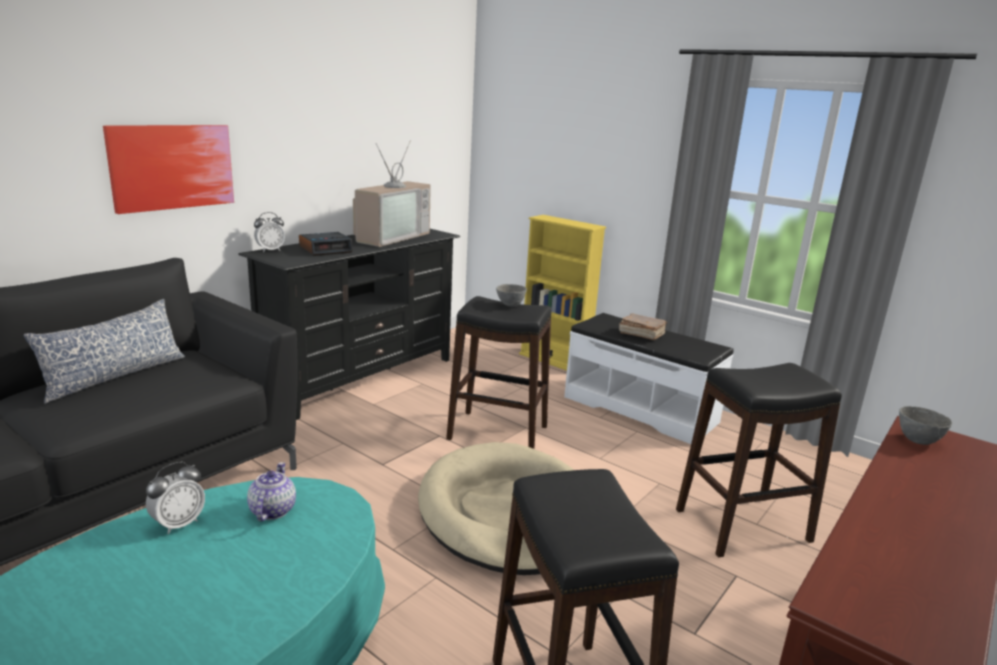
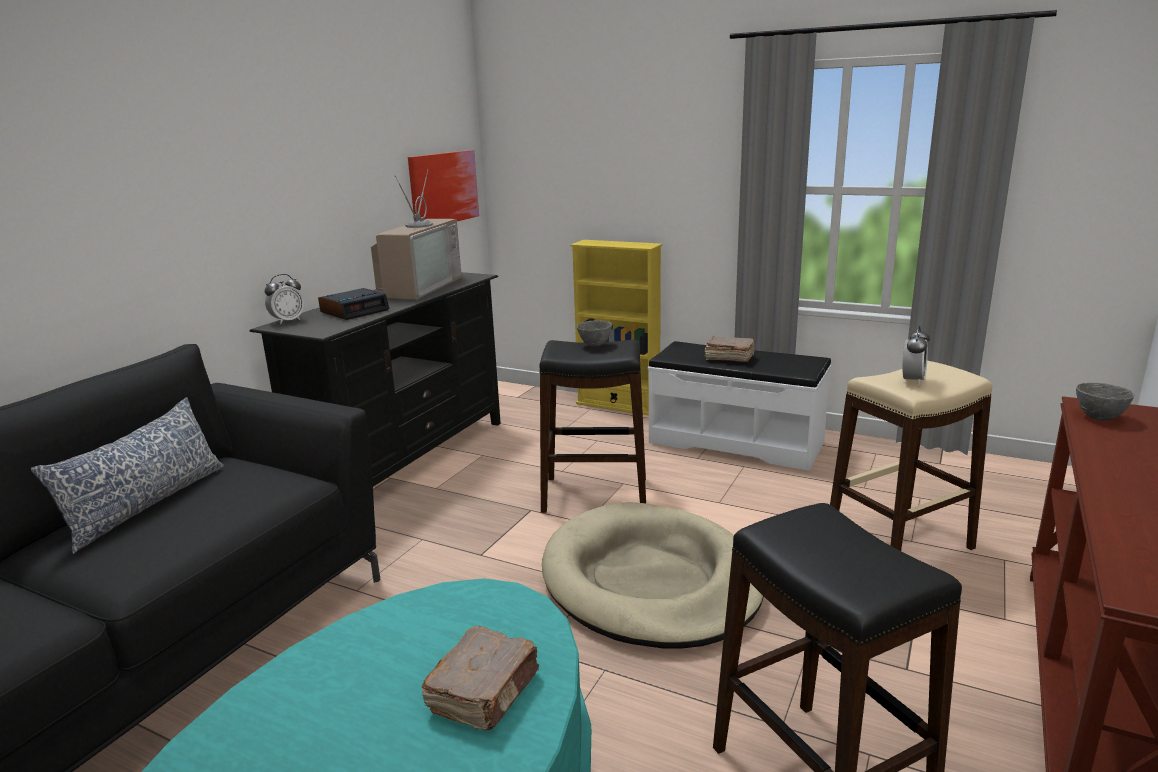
camera: 10 degrees left, 0 degrees up
(172, 167) = (159, 230): picture -> picture (443, 188)
(178, 524) = (331, 666): alarm clock -> alarm clock (912, 380)
(272, 510) = (437, 627): teapot -> none
(277, 568) = (485, 692): none -> brown book
(743, 525) = (899, 545): black stool -> beige stool

